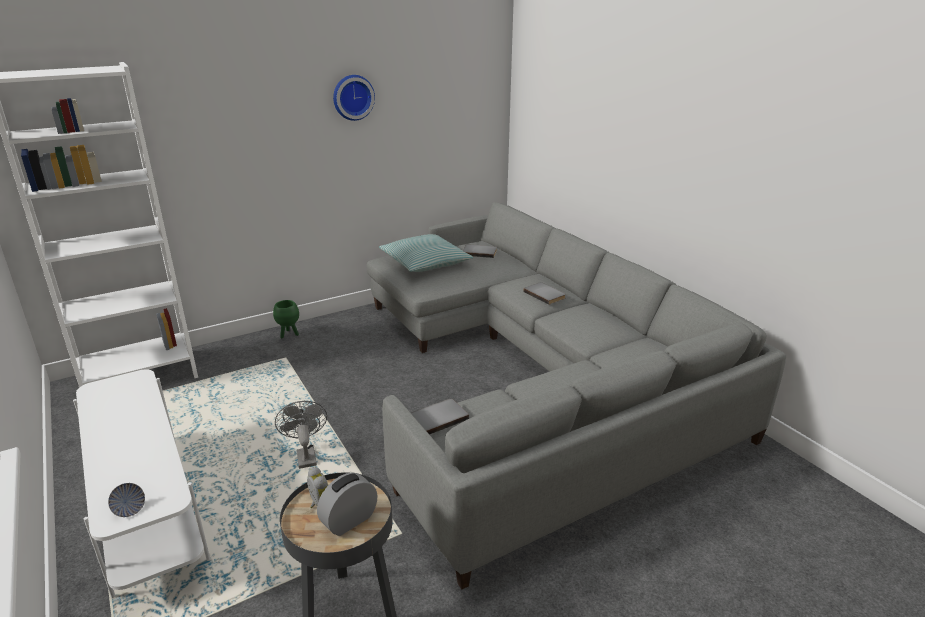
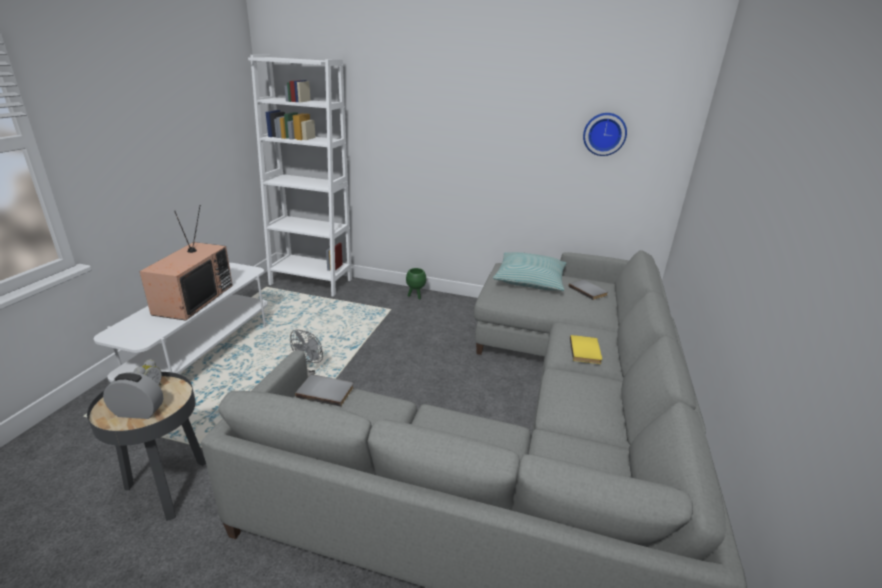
camera: 45 degrees right, 0 degrees up
(129, 509) = (123, 334): bowl -> none
(132, 436) = (193, 299): none -> television
(352, 97) = (514, 114): wall clock -> wall clock (604, 134)
(545, 294) = (586, 351): grey book -> yellow book

